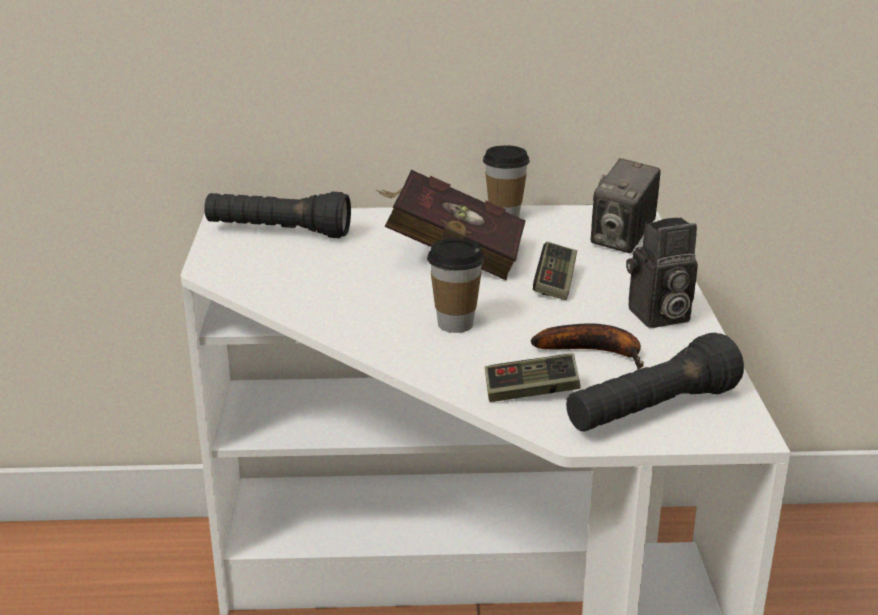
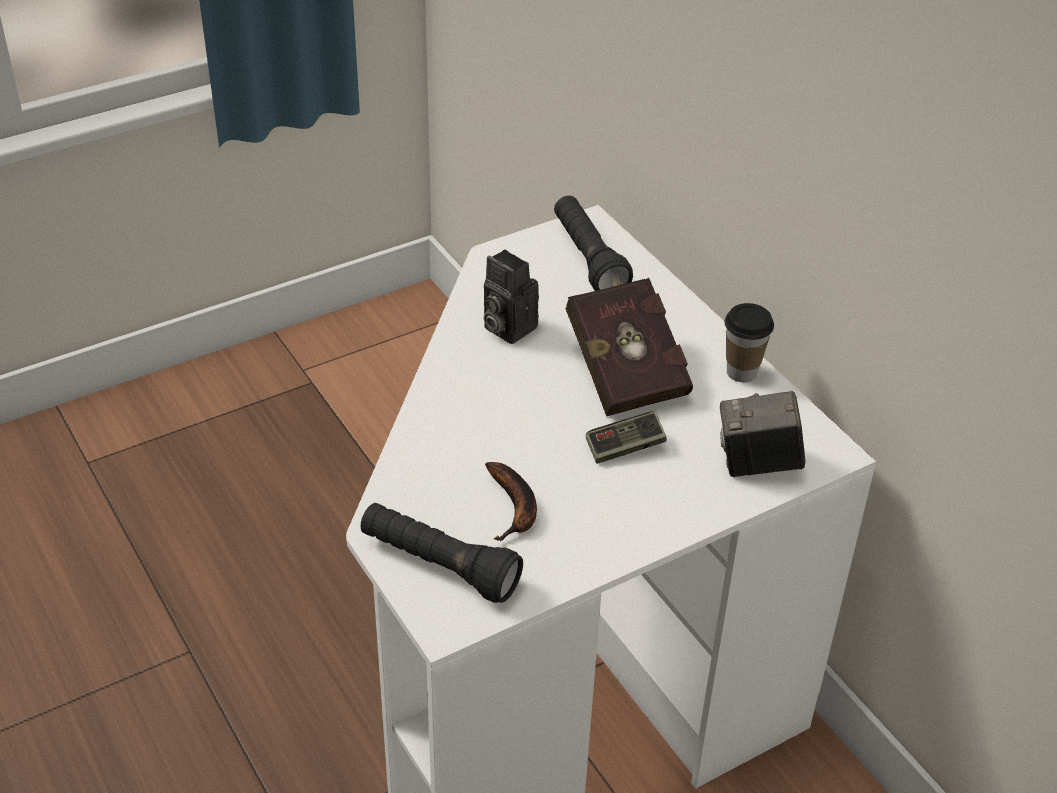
camera: 60 degrees right, 15 degrees up
(455, 324) = (502, 415): cup -> none
(531, 392) = (423, 491): game controller -> none
(658, 317) = (609, 529): camera -> camera (506, 327)

